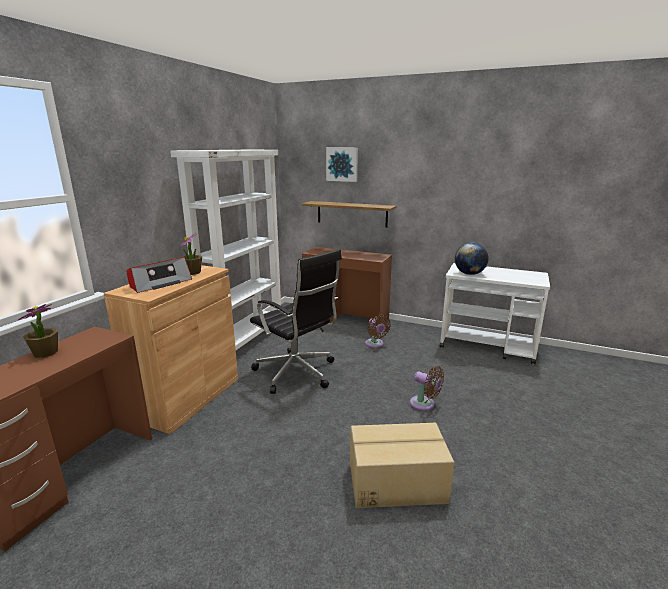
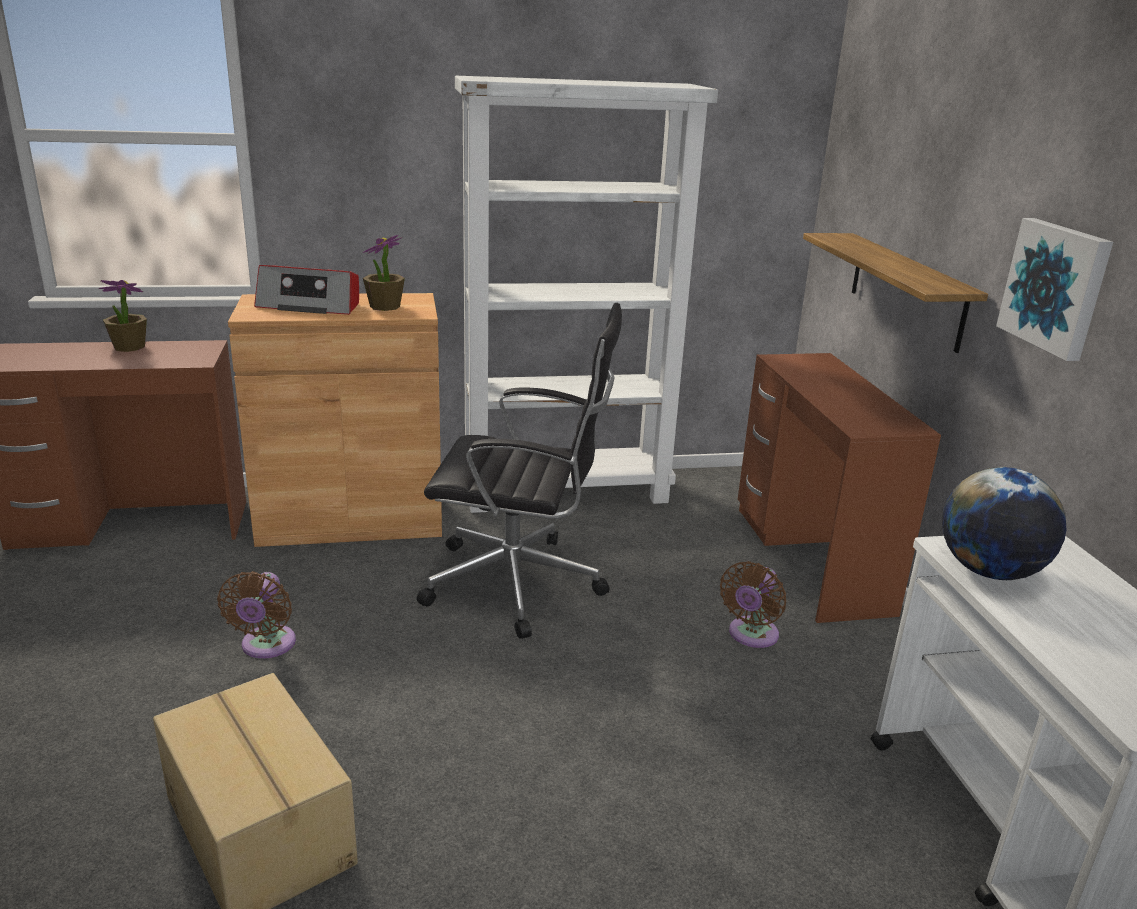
camera: 55 degrees right, 5 degrees up
(297, 373) = (519, 584): black office chair -> black office chair turned 90 degrees counterclockwise
(342, 164) = (917, 145): picture -> picture (1056, 287)
(424, 404) = (565, 793): brown fan -> brown fan (266, 646)

